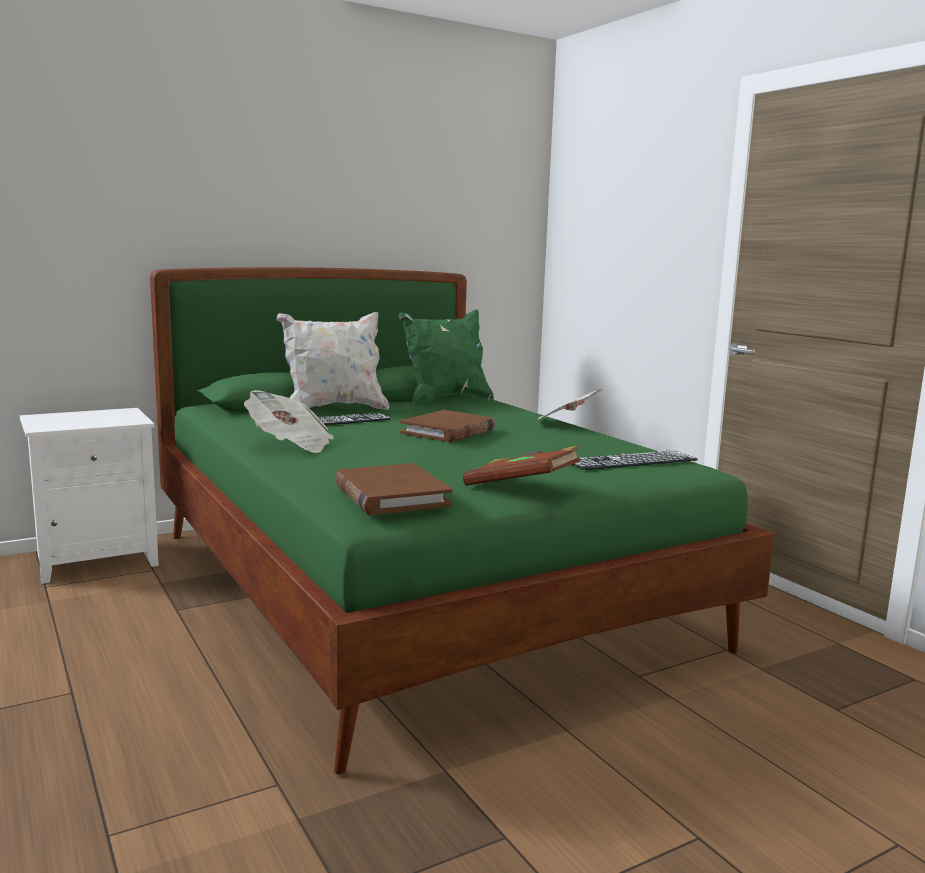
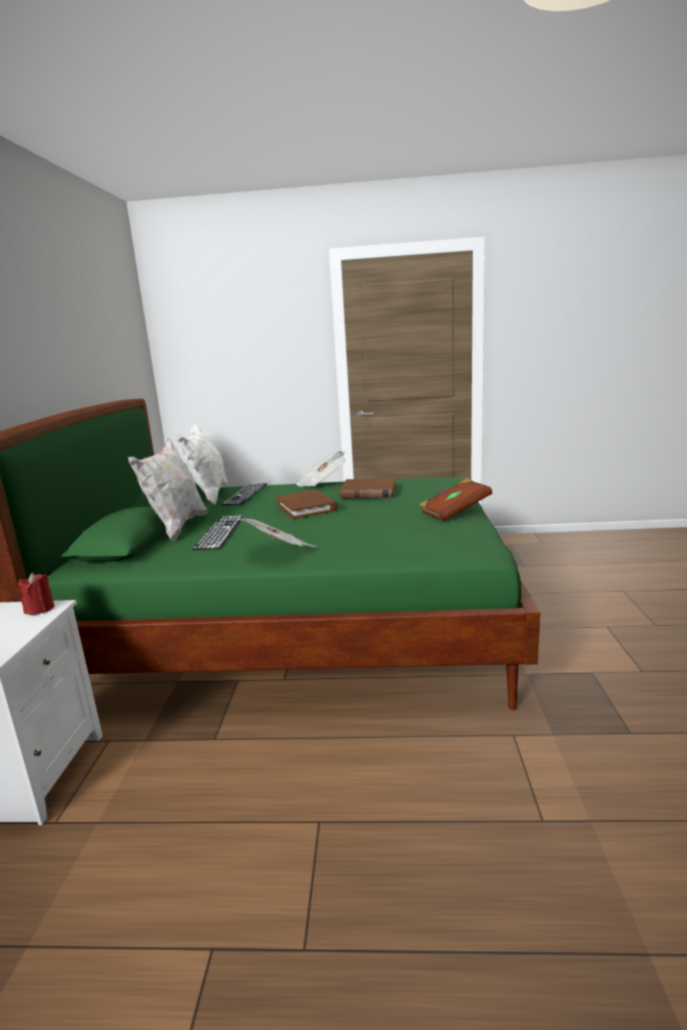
camera: 55 degrees left, 5 degrees up
(130, 419) = (40, 609): none -> red candle
(391, 495) = (455, 538): brown book -> brown book (368, 492)
(446, 400) = (208, 496): green pillow -> white pillow
(631, 461) = (421, 485): keyboard -> keyboard (246, 493)

